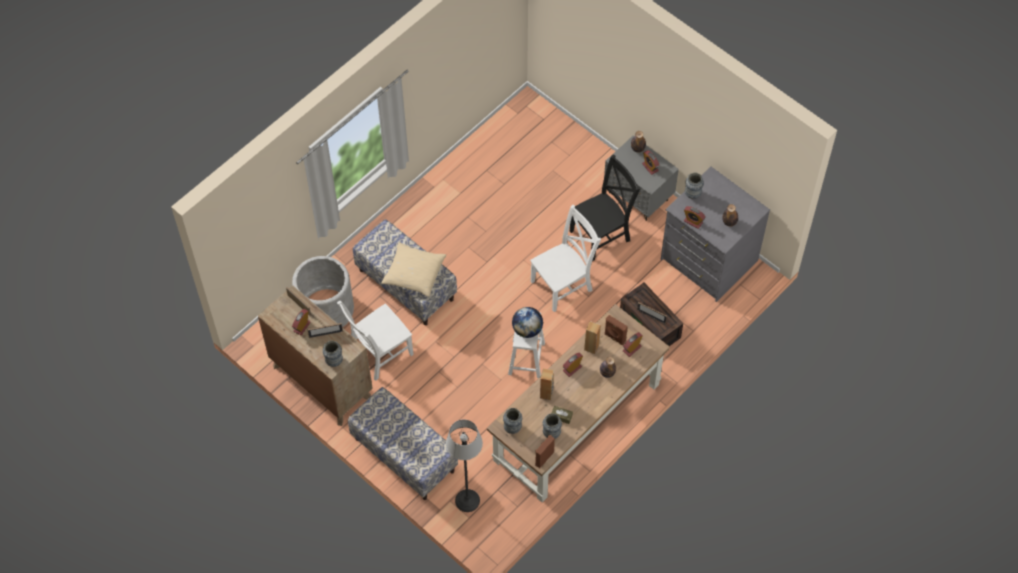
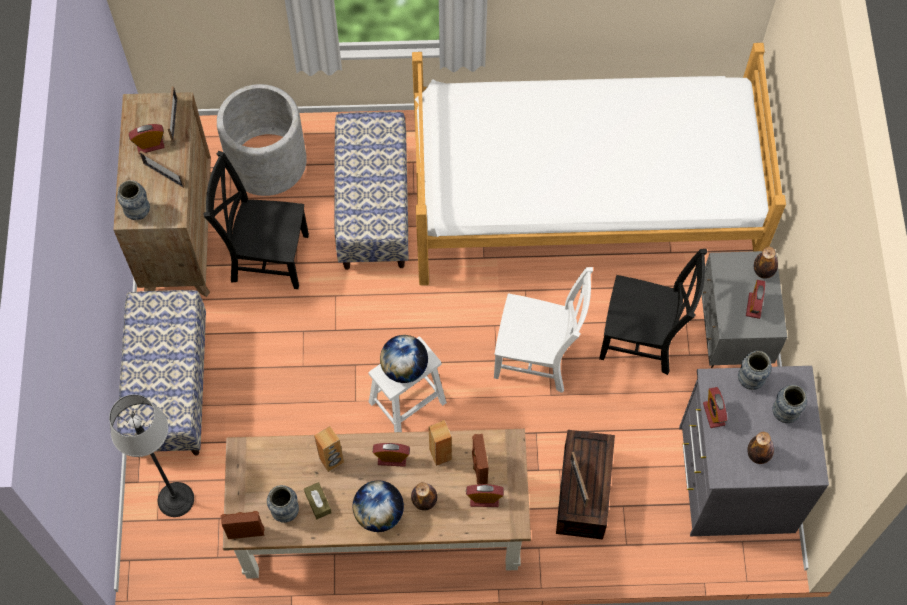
camera: 45 degrees right, 5 degrees up
(379, 353) = (266, 256): white chair -> black chair
(414, 273) = (365, 197): beige pillow -> none
(505, 196) = (583, 203): none -> bed
(512, 428) = (252, 464): vase -> vase (784, 413)
(593, 396) = (379, 513): none -> globe

